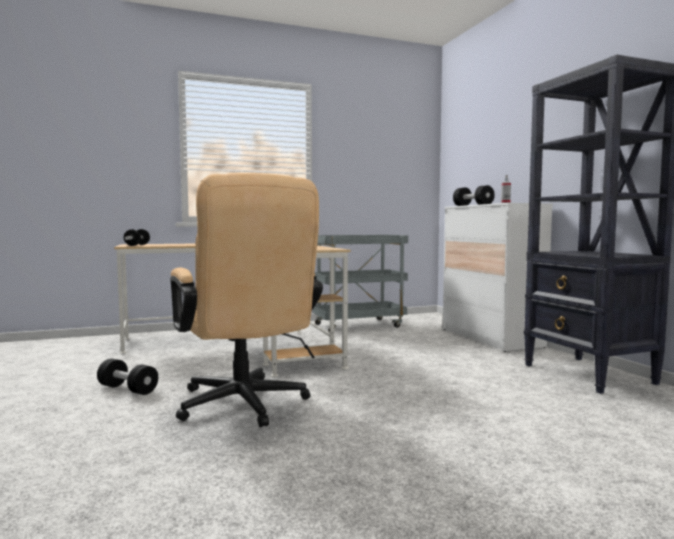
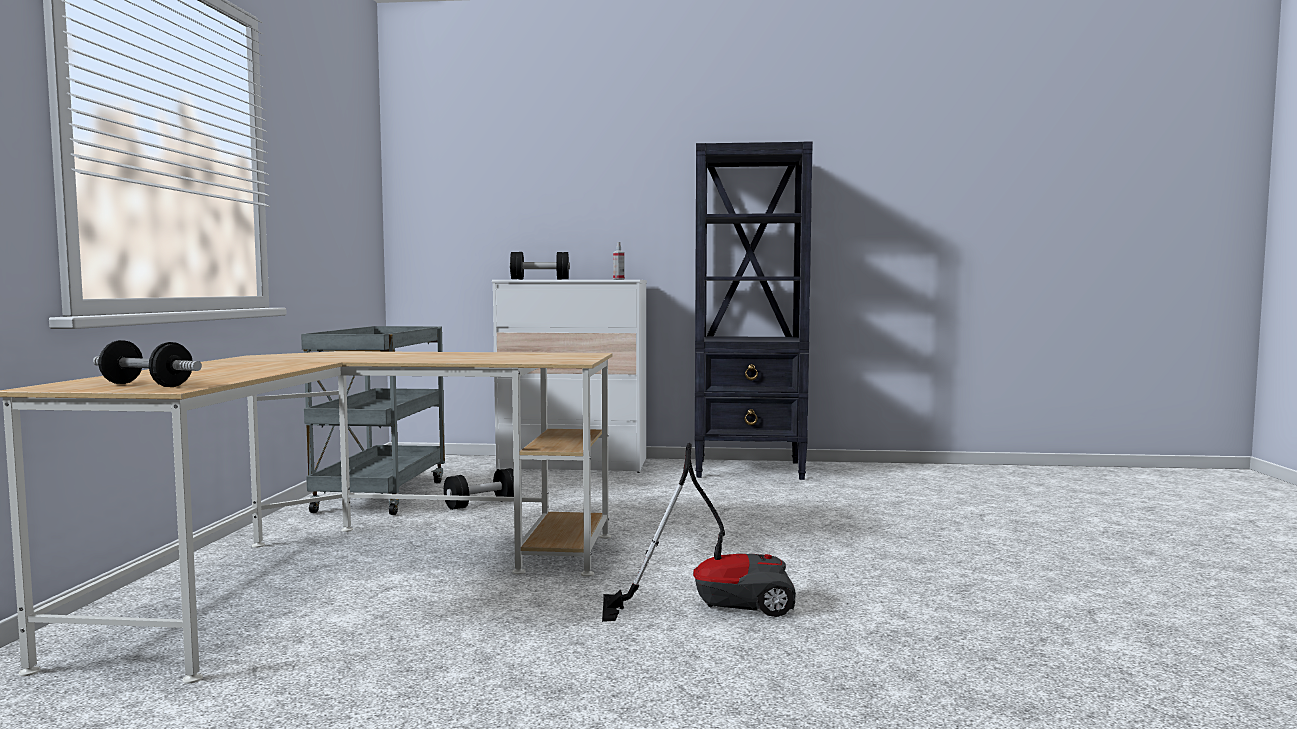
camera: 65 degrees left, 0 degrees up
(128, 389) = (526, 678): black dumbbell -> black dumbbell (481, 504)
(245, 407) = (714, 604): beige office chair -> vacuum cleaner

